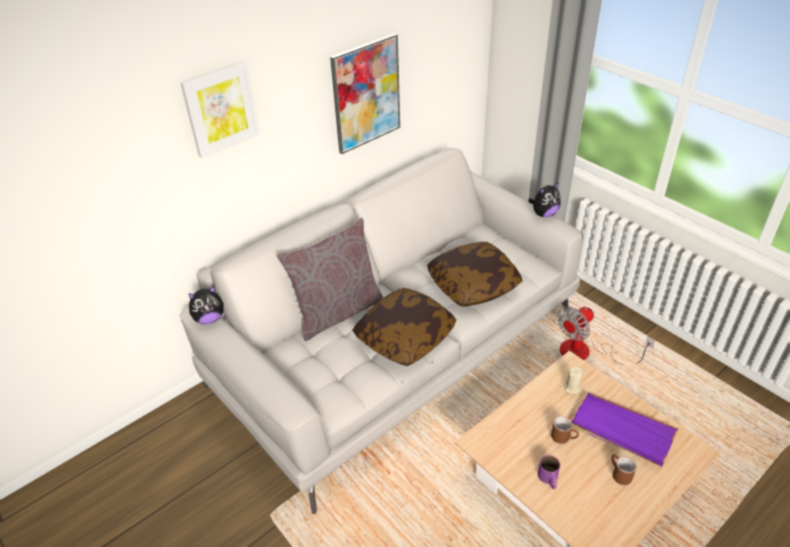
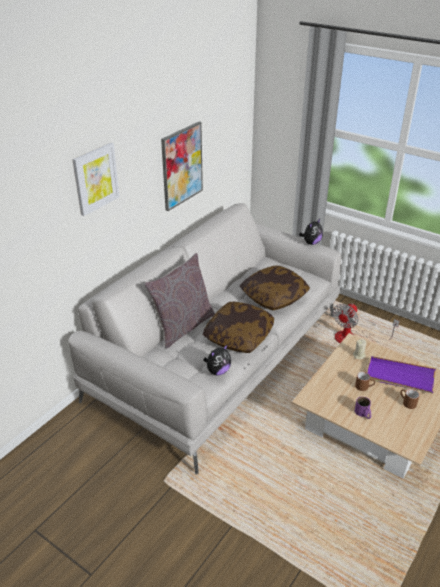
camera: 15 degrees left, 5 degrees down
(209, 319) = (94, 339): plush toy -> plush toy (218, 371)

